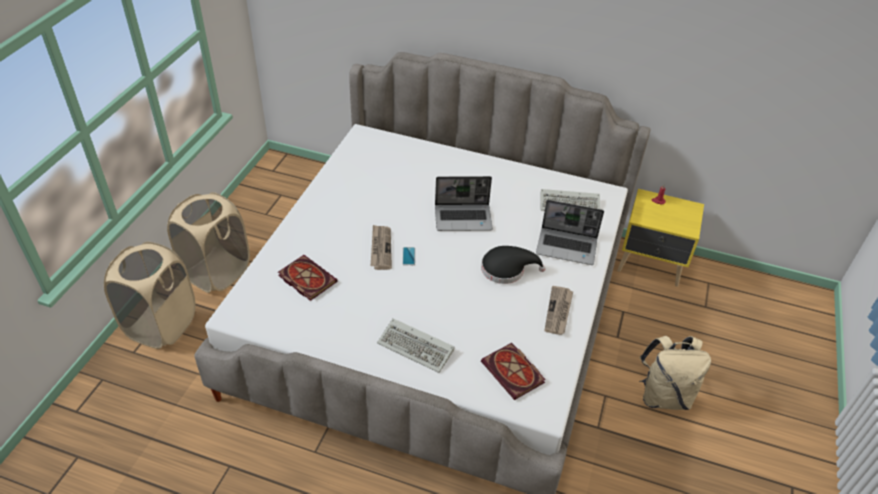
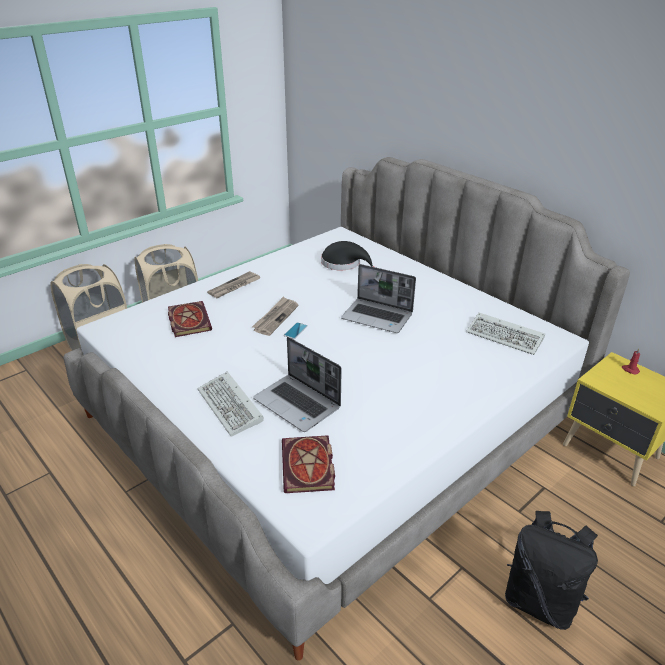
camera: 30 degrees right, 10 degrees down
(506, 269) = (385, 371): black hat -> black hat (344, 263)
(558, 312) = (410, 427): newspaper -> newspaper (234, 287)
(567, 247) = (471, 372): laptop -> laptop (298, 404)
(664, 395) = (540, 600): beige backpack -> black backpack

